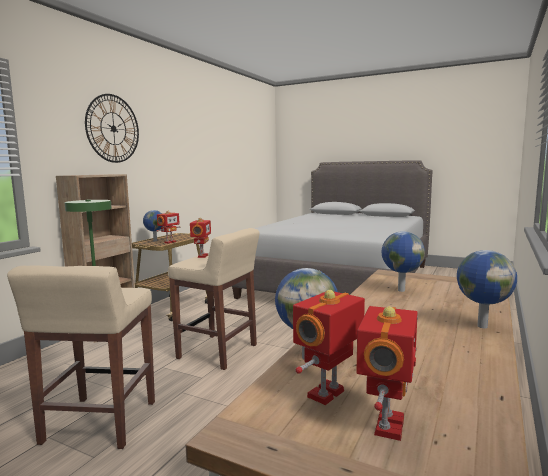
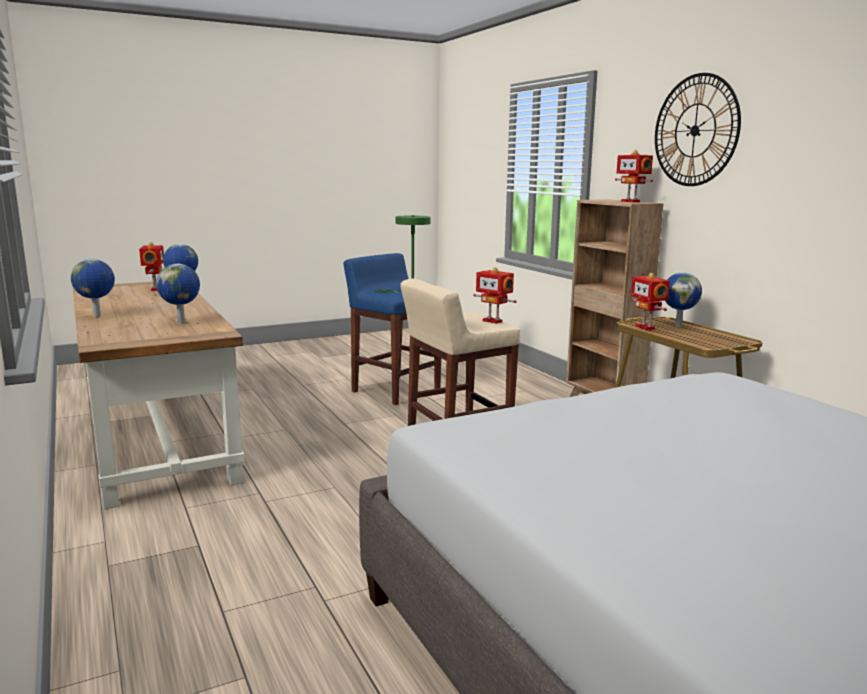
camera: 125 degrees right, 5 degrees up
(99, 423) = (395, 390): beige stool -> blue stool
(386, 425) = (125, 289): toy robot -> toy robot (631, 201)

